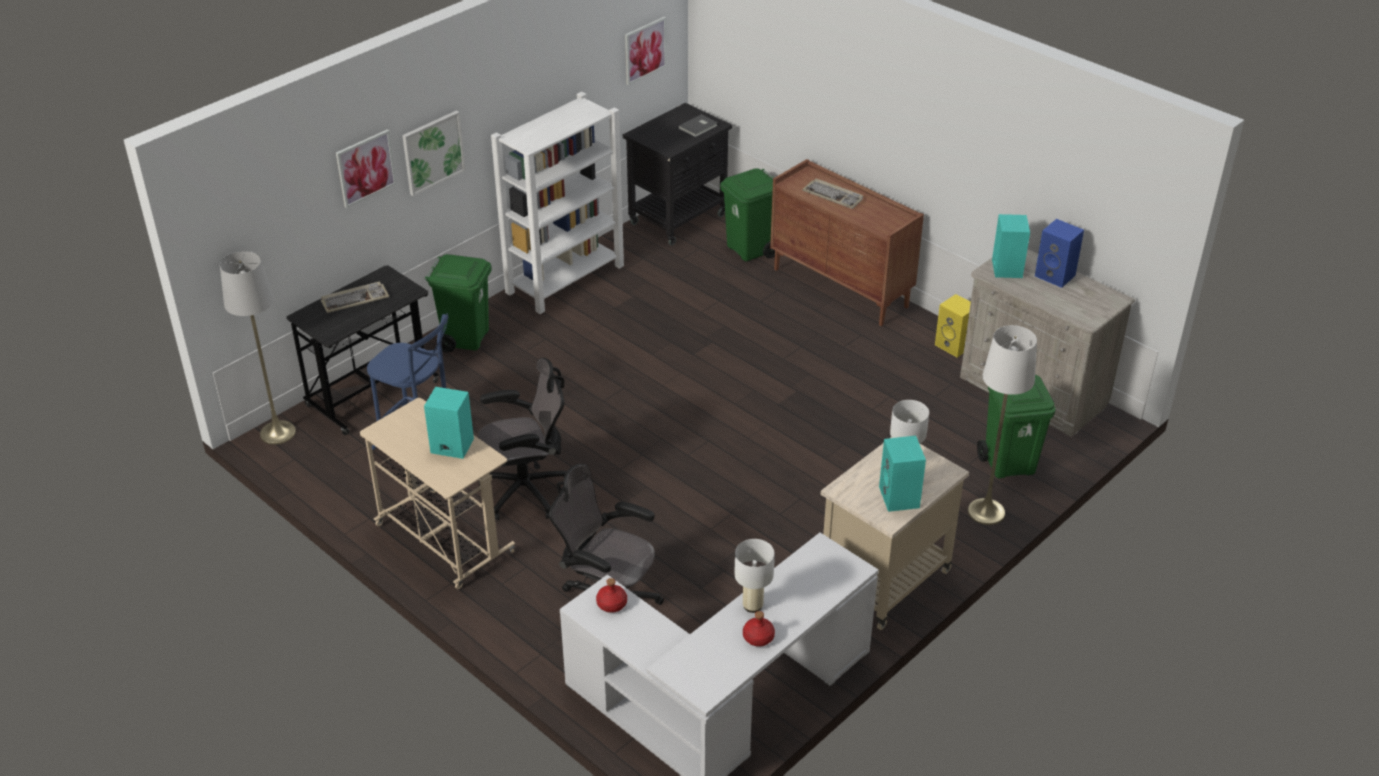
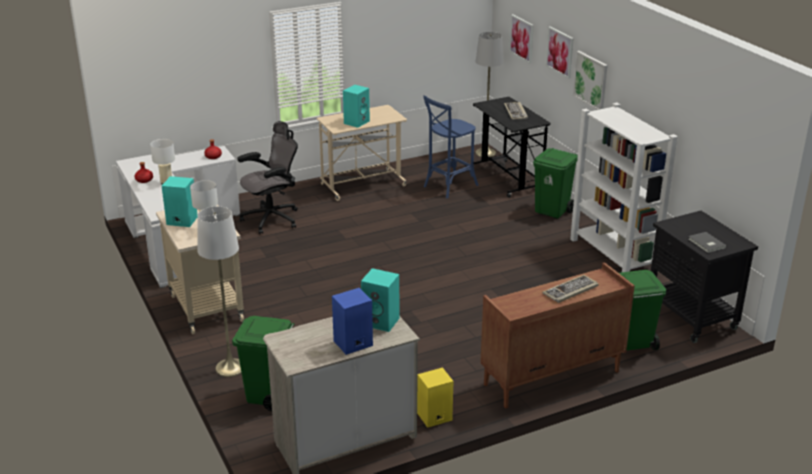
camera: 110 degrees right, 10 degrees down
(526, 491) = (384, 210): office chair -> none
(645, 50) = (738, 160): picture -> picture (522, 38)

